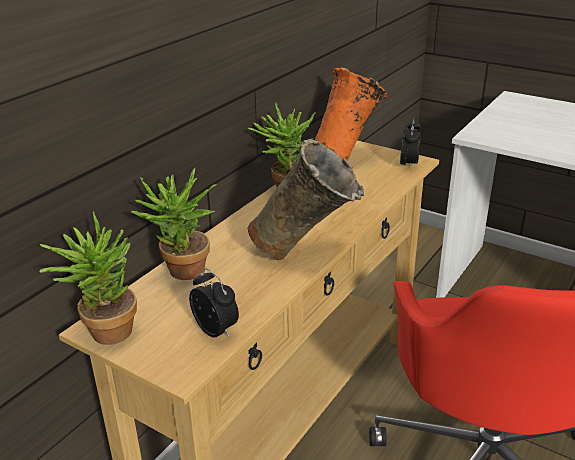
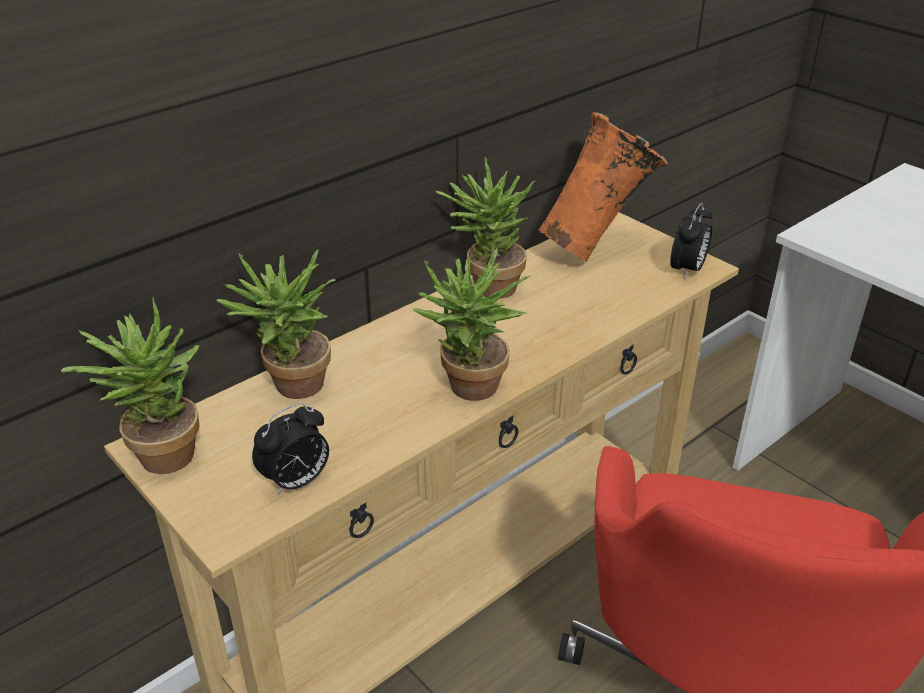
camera: 15 degrees right, 5 degrees up
(217, 330) = (296, 482): alarm clock -> alarm clock turned 75 degrees clockwise
(307, 255) = (468, 391): beige vase -> potted plant

